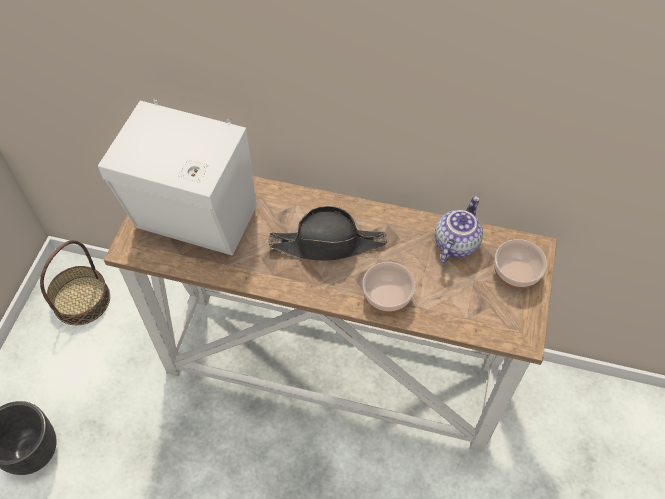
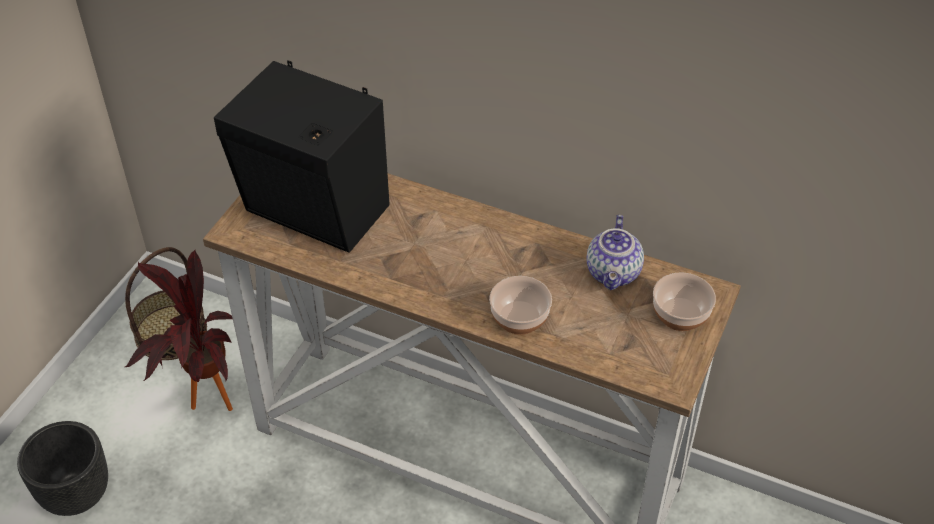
camera: 10 degrees right, 10 degrees down
(119, 359) = (203, 406): none -> potted plant
(196, 221) = (315, 213): white speaker -> black speaker
(328, 244) = (463, 255): black hat -> none
(455, 243) = (614, 273): teapot -> teapot turned 150 degrees clockwise

